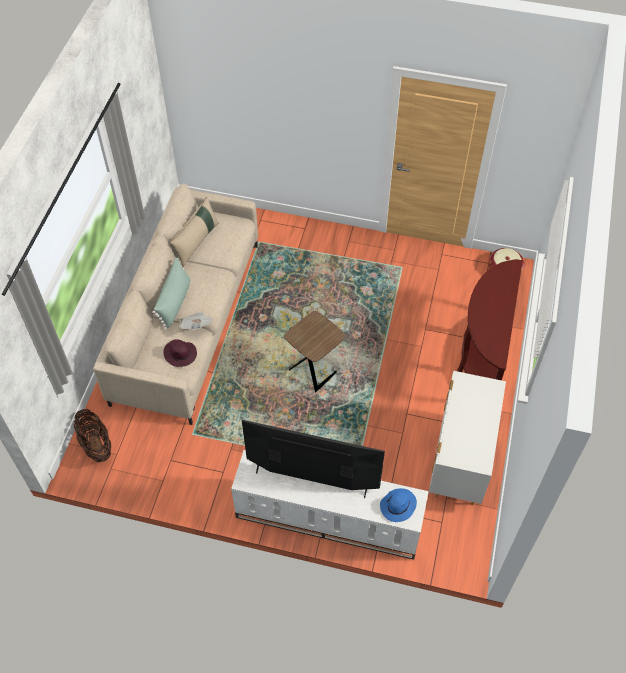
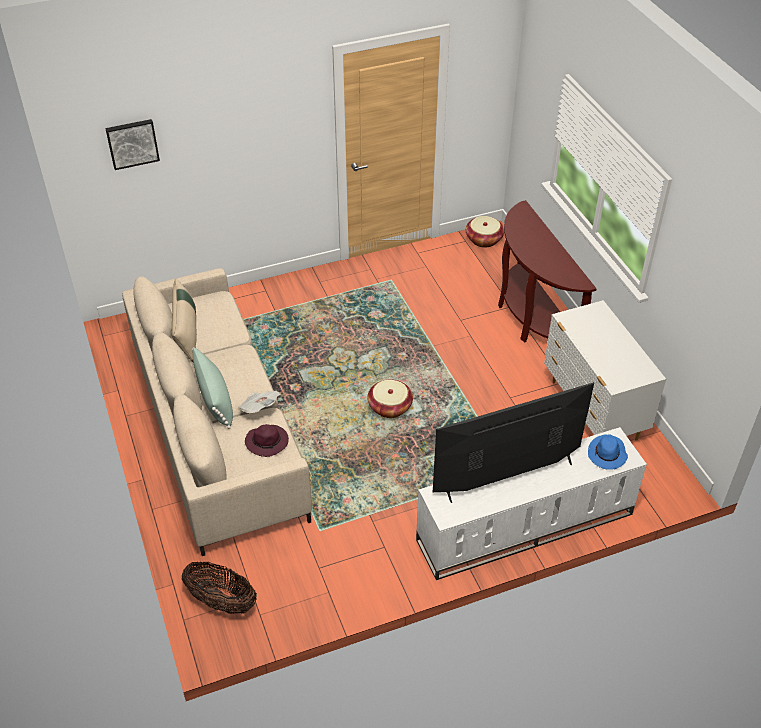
camera: 35 degrees left, 10 degrees down
(216, 81) = (132, 143): none -> picture
(314, 370) = (390, 407): brown side table -> basket

